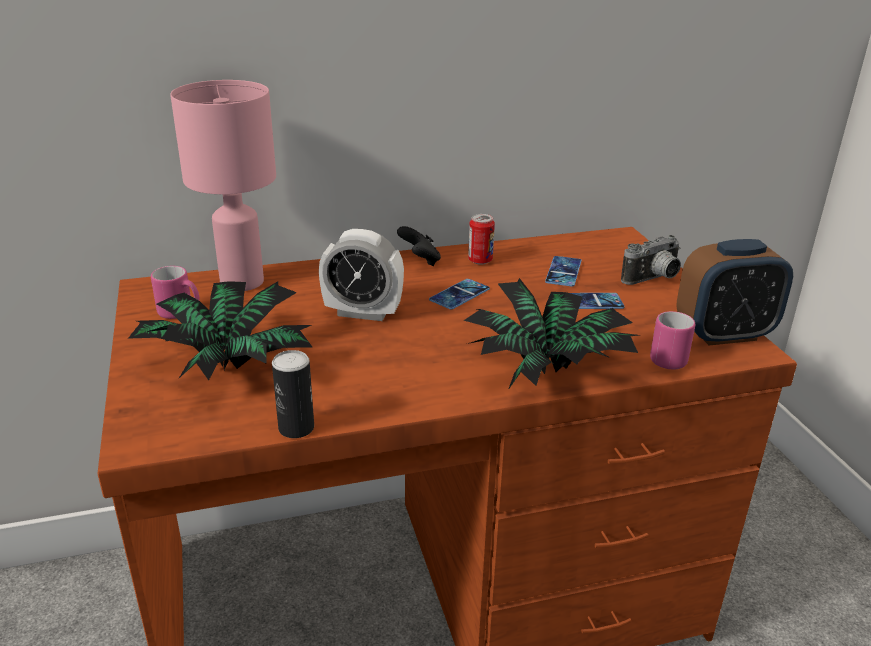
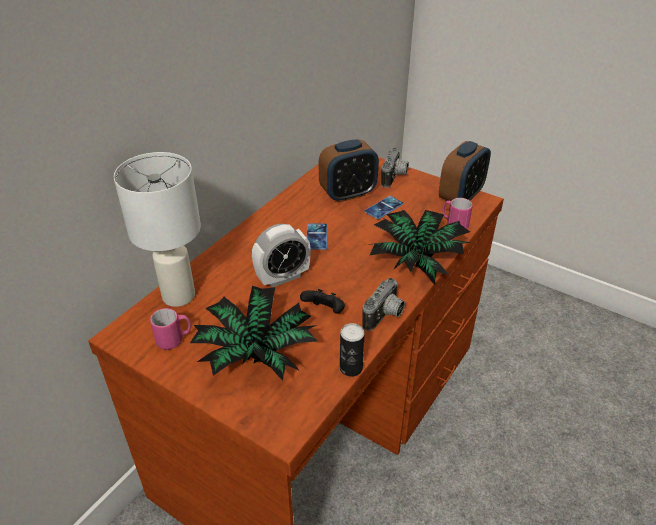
camera: 40 degrees left, 10 degrees up
(243, 281) = (178, 295): pink table lamp -> white table lamp
(416, 403) = (385, 316): none -> camera
(420, 261) = (264, 224): black game controller -> black game controller (325, 311)
(480, 260) = (296, 207): can -> none
(563, 272) = (348, 194): phone -> alarm clock

